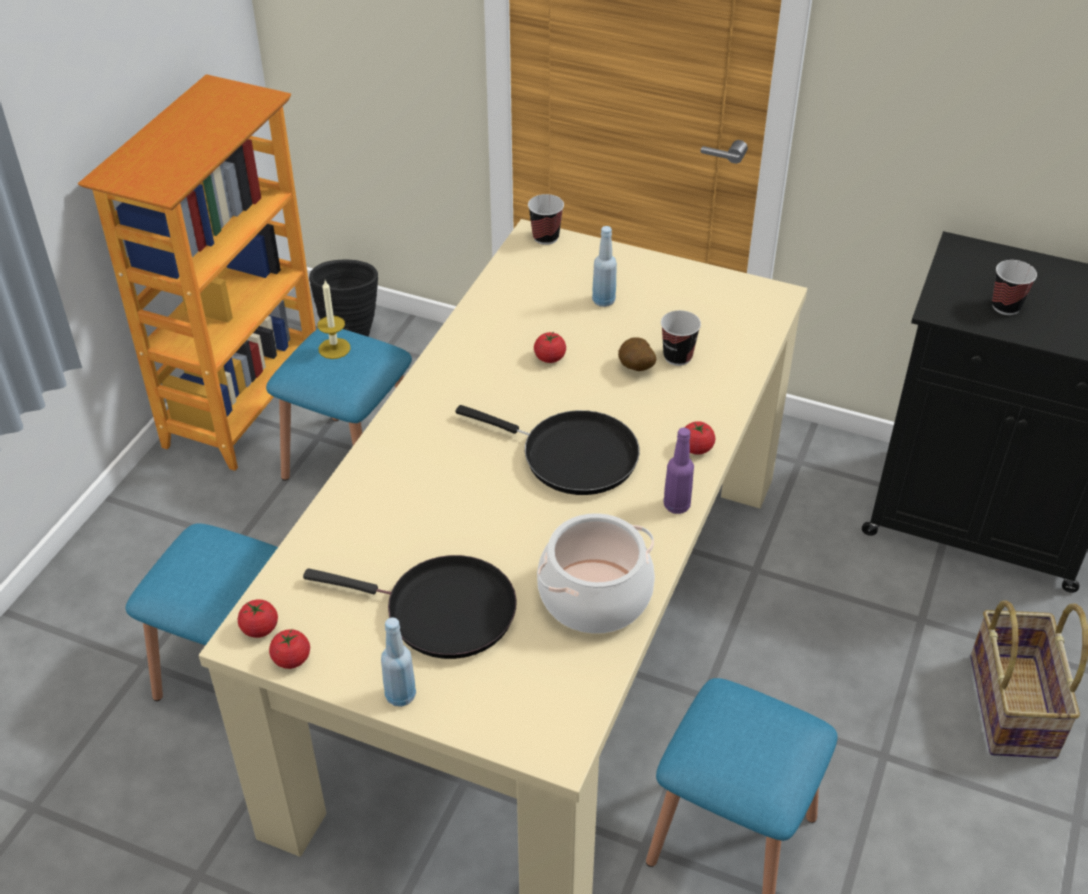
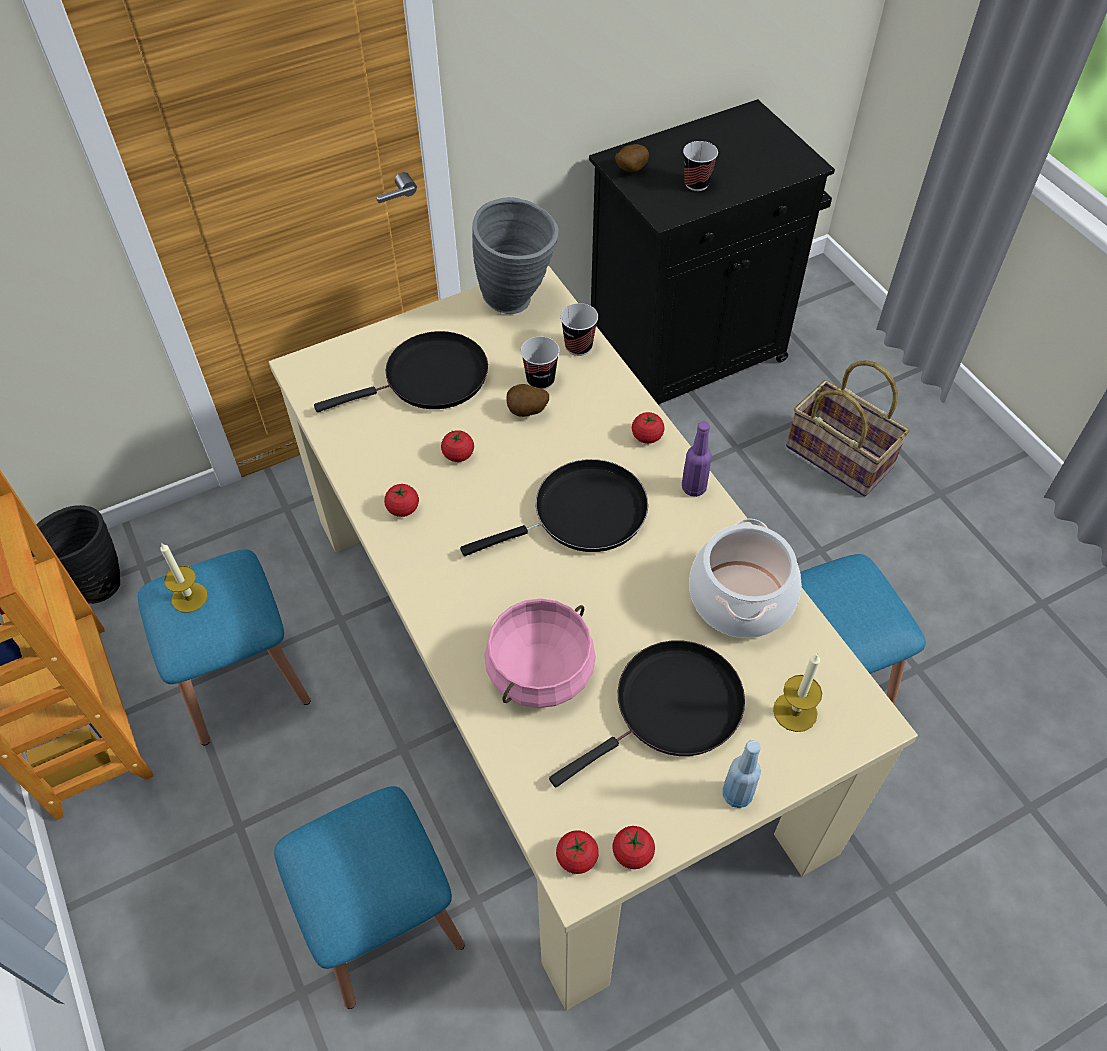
camera: 50 degrees left, 10 degrees up
(401, 516) = (541, 670): none -> pink cooking pot
(467, 360) = (403, 508): none -> tomato
(517, 692) = (795, 711): none -> candle
(545, 237) = (312, 362): cup -> cup (578, 346)
(603, 301) = (430, 379): blue bottle -> black frying pan
(743, 298) = (518, 301): none -> grey vase
(961, 261) = (630, 170): none -> potato

